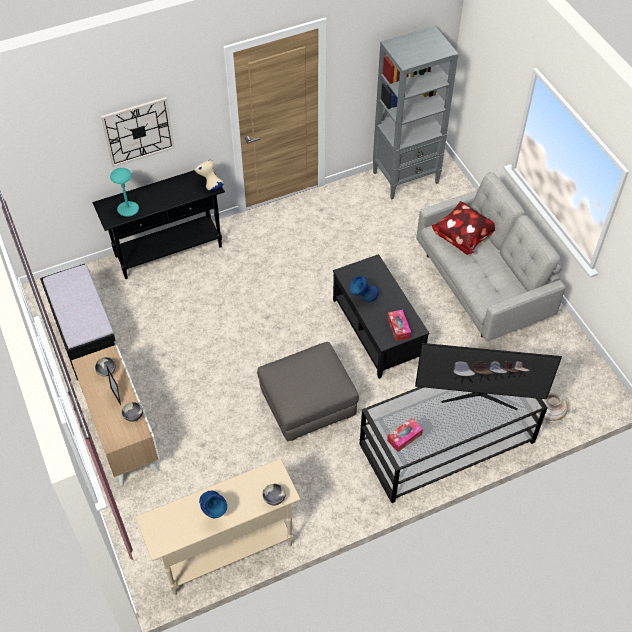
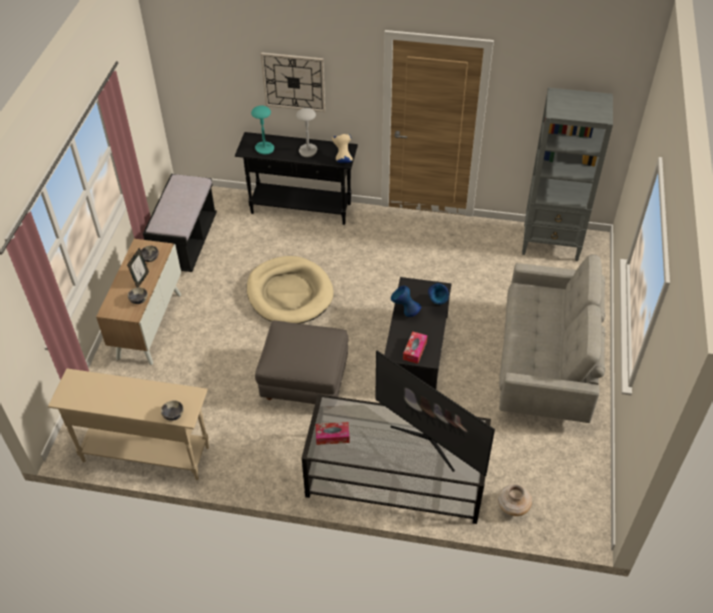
camera: 35 degrees right, 5 degrees down
(171, 193) = (308, 151): none -> grey table lamp
(214, 512) = (121, 399): blue vase -> blue vase (438, 305)
(227, 336) = (289, 293): none -> beige dog bed
(463, 236) = (542, 306): pillow -> none

